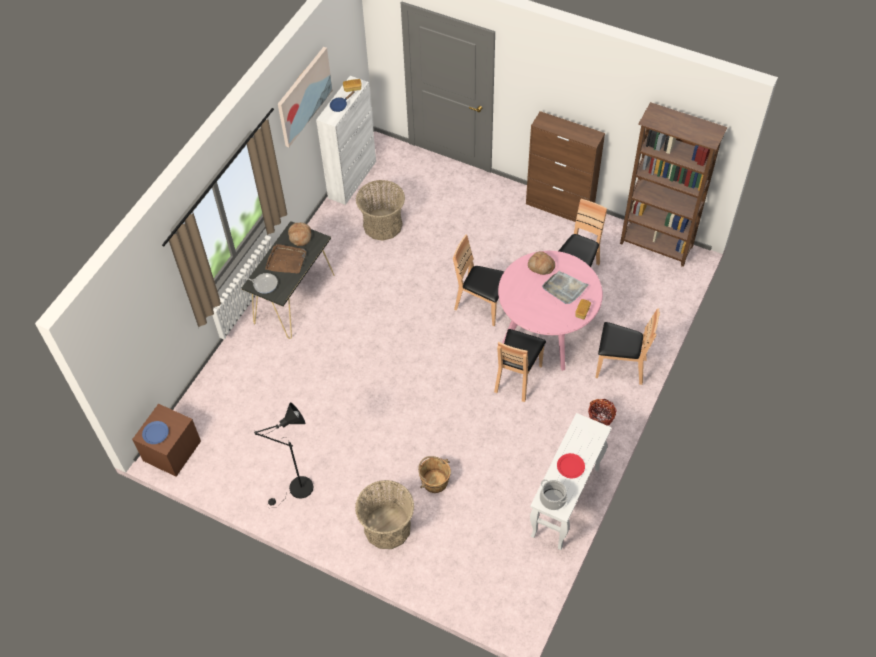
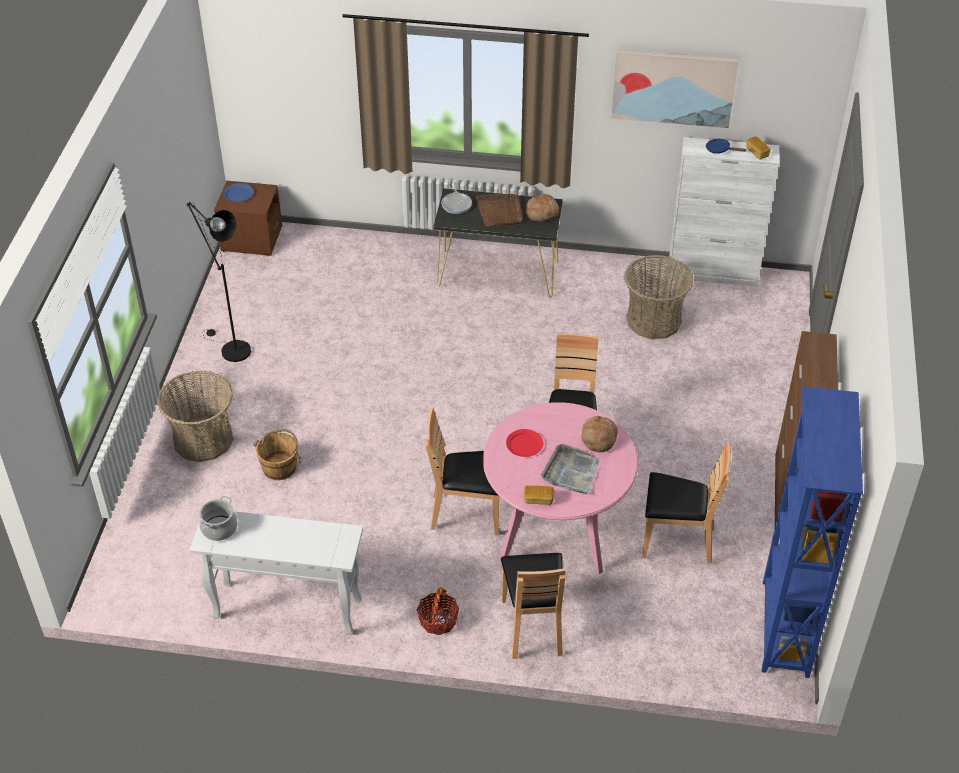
camera: 70 degrees right, 10 degrees down
(570, 466) = (274, 537): red plate -> red plate (524, 444)
(656, 246) = (784, 629): brown bookcase -> blue bookcase

